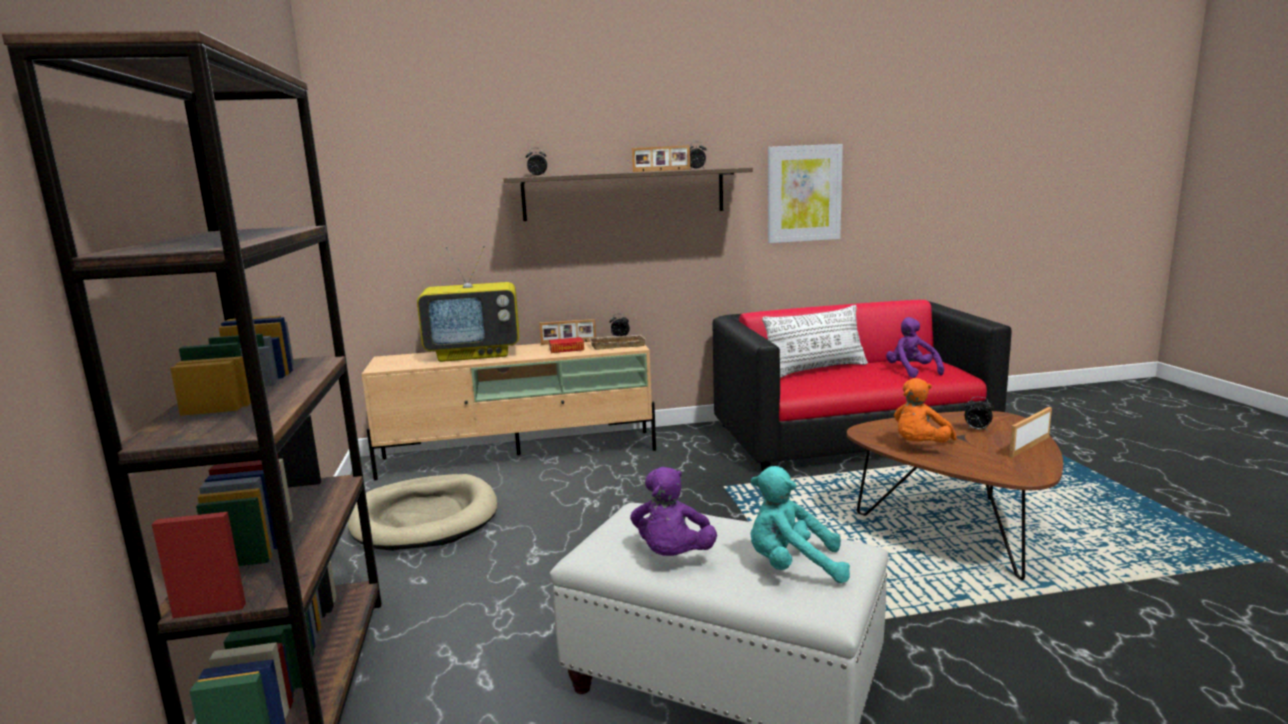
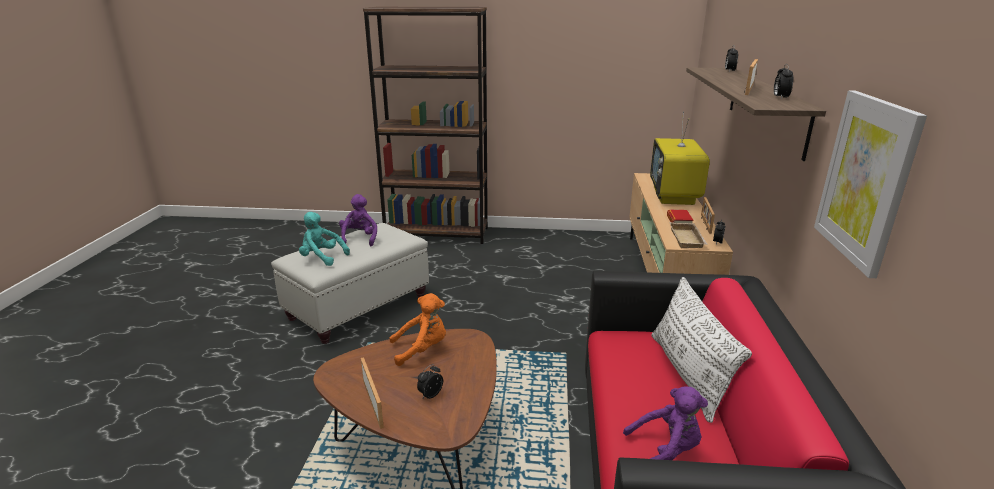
camera: 105 degrees right, 10 degrees up
(425, 518) = (567, 251): beige dog bed -> none
(672, 556) = (359, 238): purple plush toy -> purple plush toy turned 60 degrees clockwise
(792, 567) = (322, 258): turquoise plush toy -> turquoise plush toy turned 90 degrees counterclockwise
(919, 446) = (422, 349): orange plush toy -> orange plush toy turned 105 degrees clockwise

